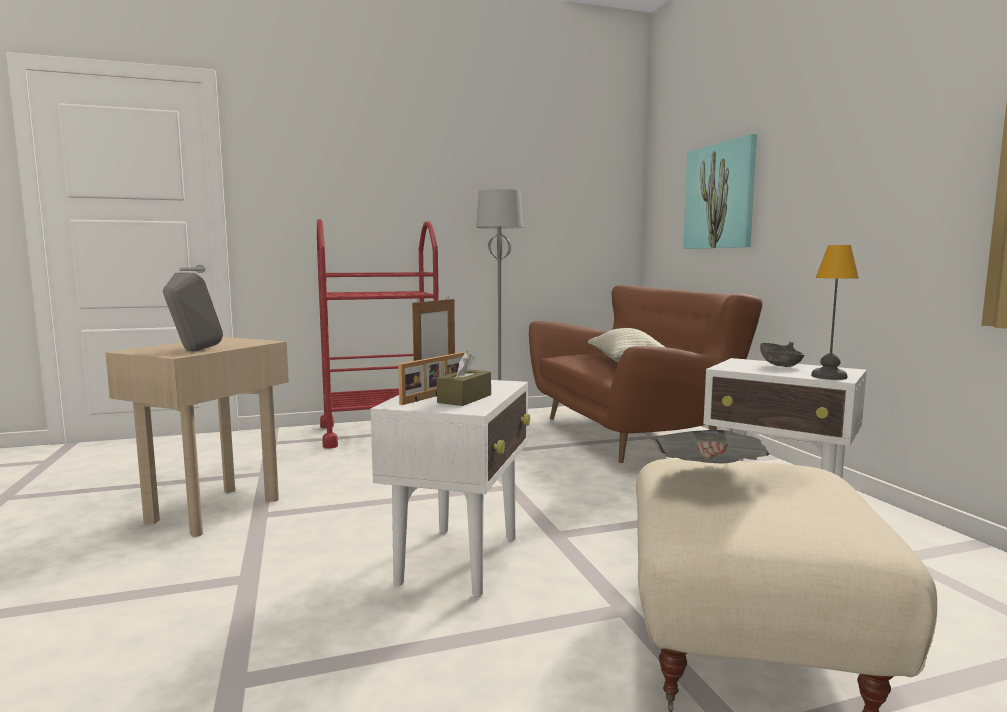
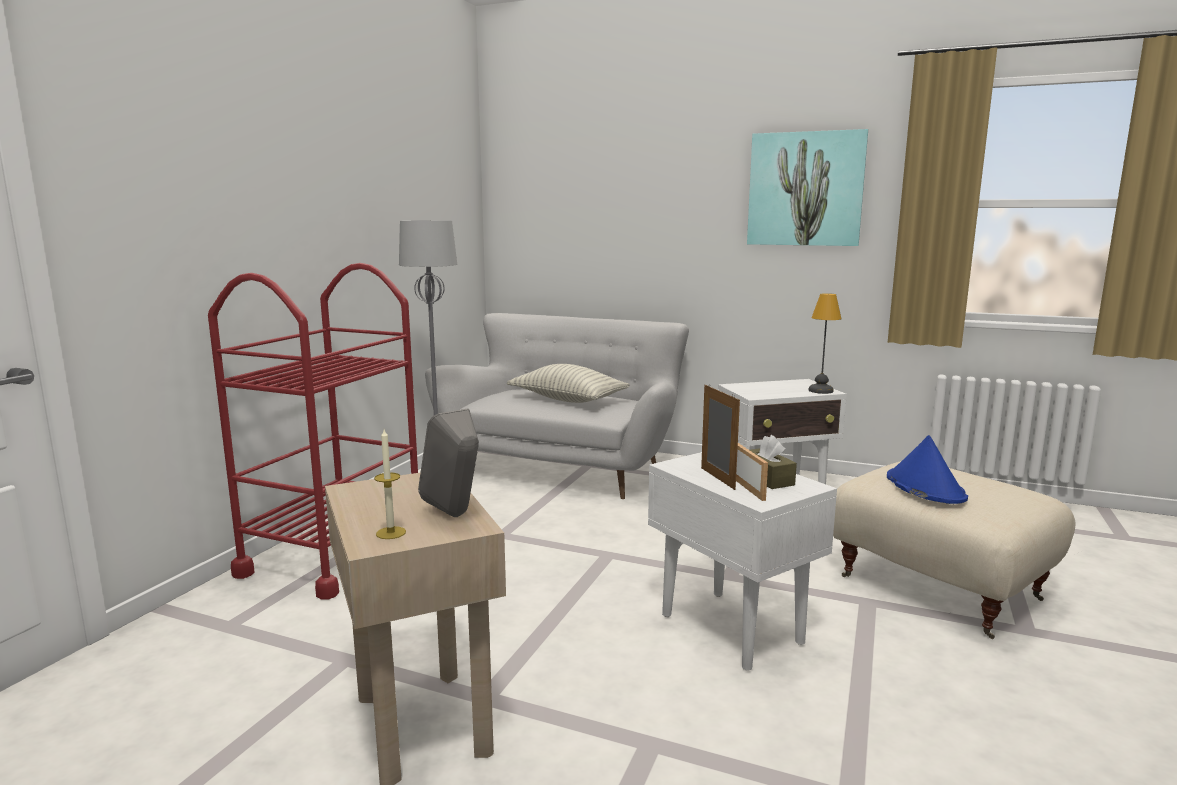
camera: 50 degrees left, 5 degrees up
(153, 349) = (391, 533): none -> candle
(633, 433) = (566, 467): brown sofa -> white sofa
(707, 478) = (924, 487): newspaper -> blue hat
(719, 196) = (606, 225): picture -> picture (805, 189)
(781, 366) = (770, 386): grey bowl -> none

